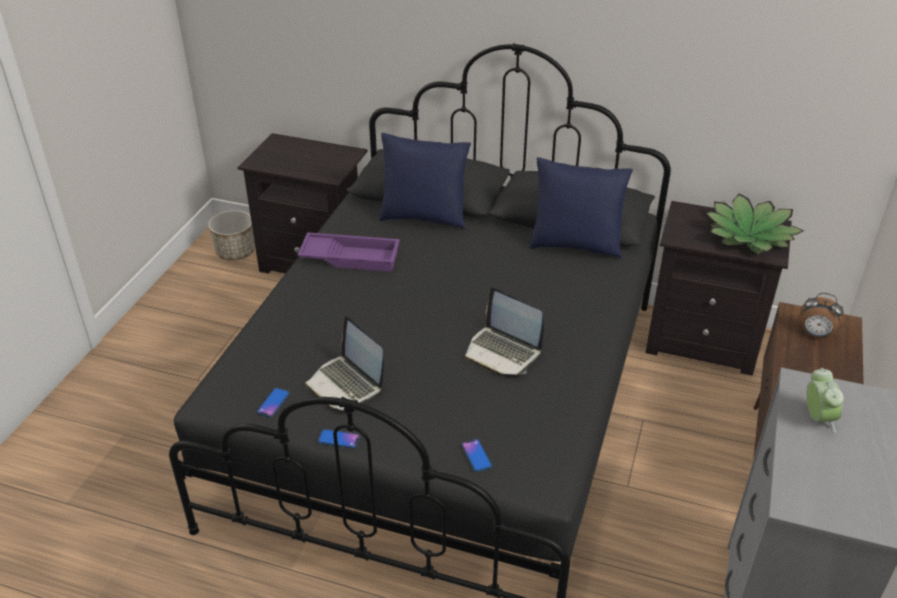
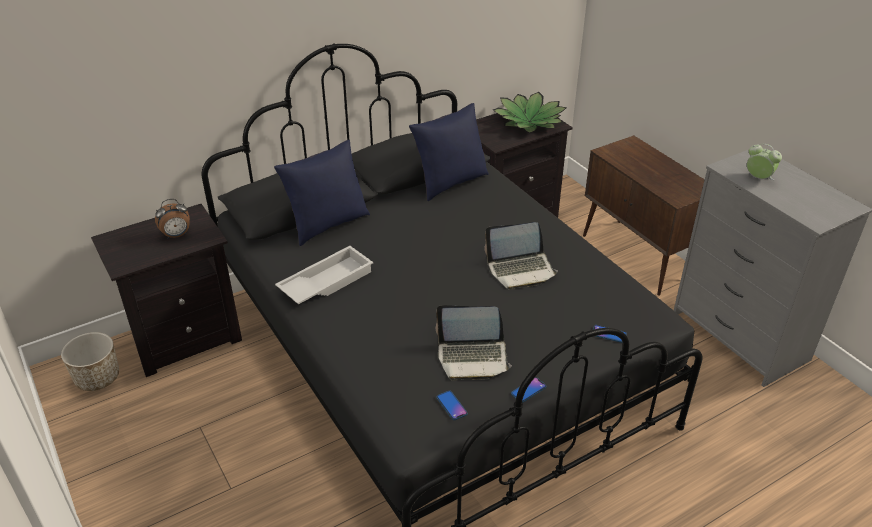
camera: 50 degrees left, 0 degrees up
(351, 256) = (326, 281): purple tray -> white tray
(815, 334) = (631, 156): alarm clock -> alarm clock (176, 235)

